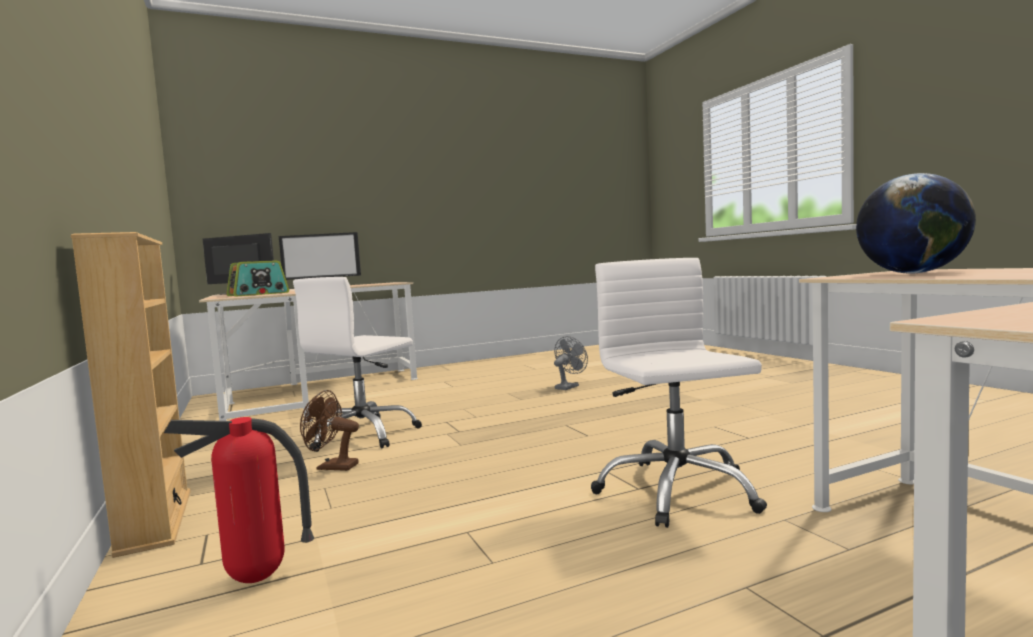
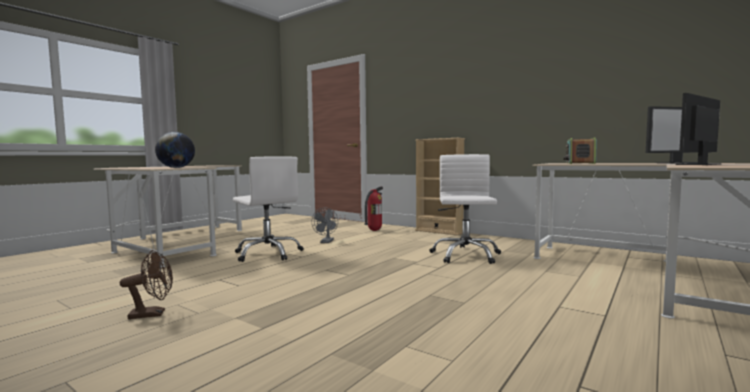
camera: 150 degrees right, 0 degrees up
(331, 467) = (431, 244): brown fan -> brown fan (153, 314)
(569, 386) = (412, 324): grey fan -> grey fan (326, 242)

